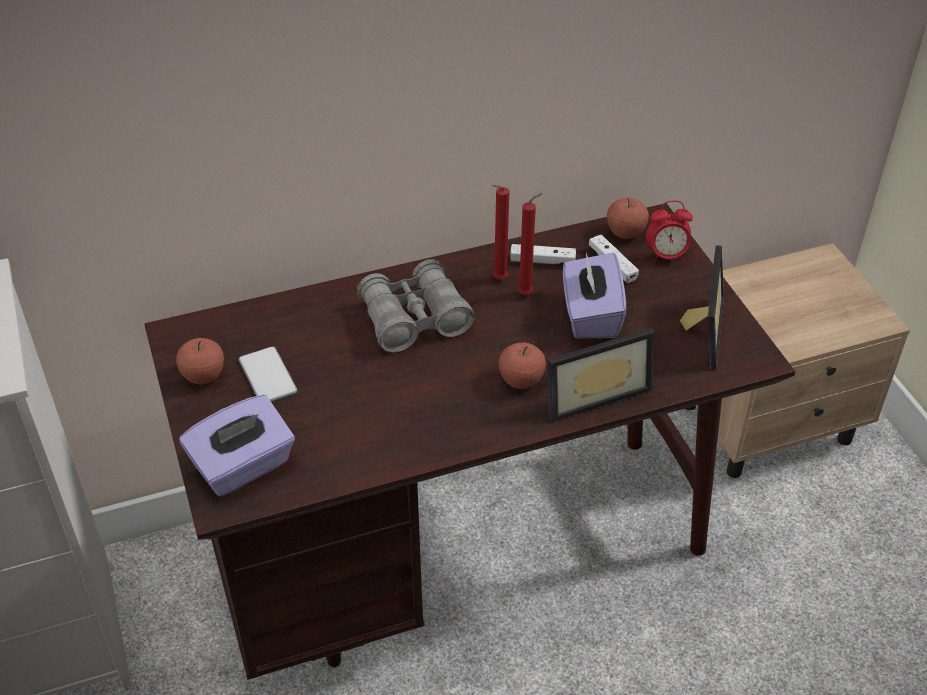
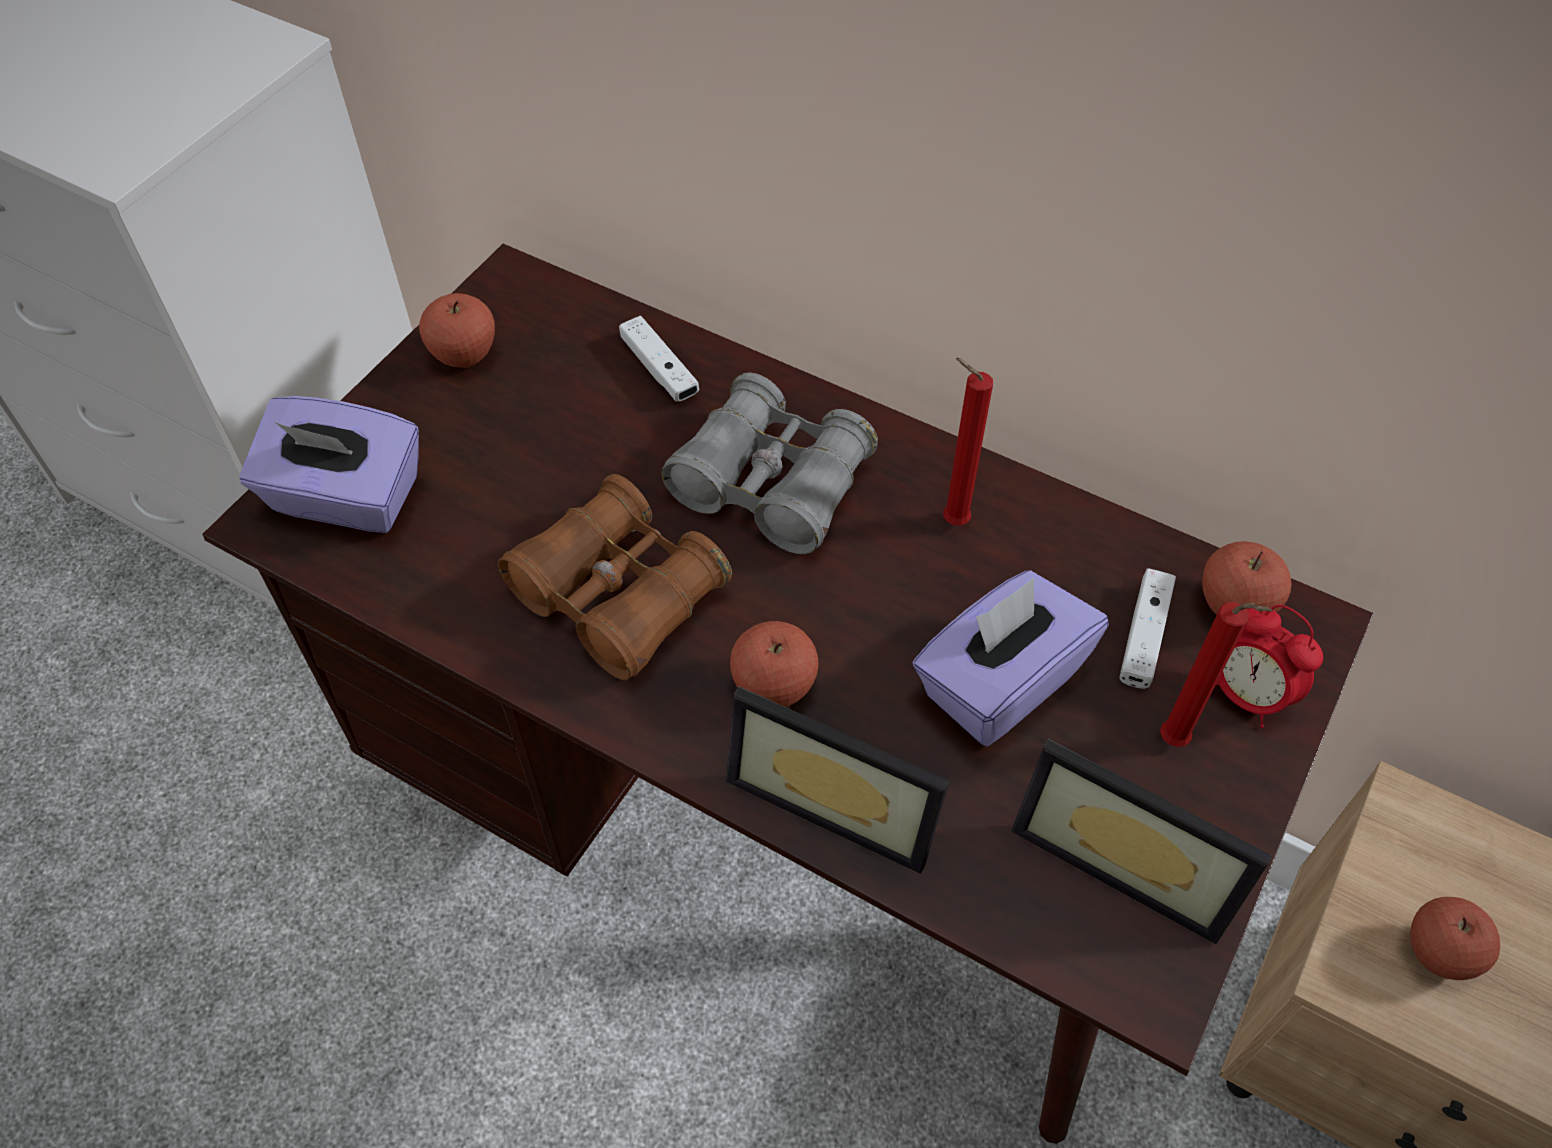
camera: 50 degrees right, 10 degrees up
(268, 376) = (520, 412): phone -> none
(418, 402) = (618, 595): none -> brown binoculars
(527, 294) = (960, 574): red candle -> red candle (1177, 742)
(542, 261) = (1050, 545): white game controller -> white game controller (659, 369)
(699, 330) = (1127, 854): picture frame -> picture frame turned 60 degrees clockwise
(776, 322) = (1438, 953): none -> apple

